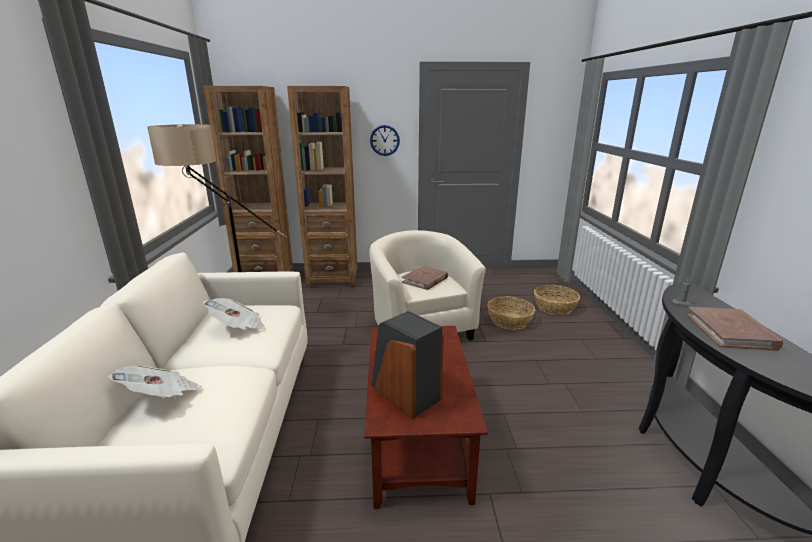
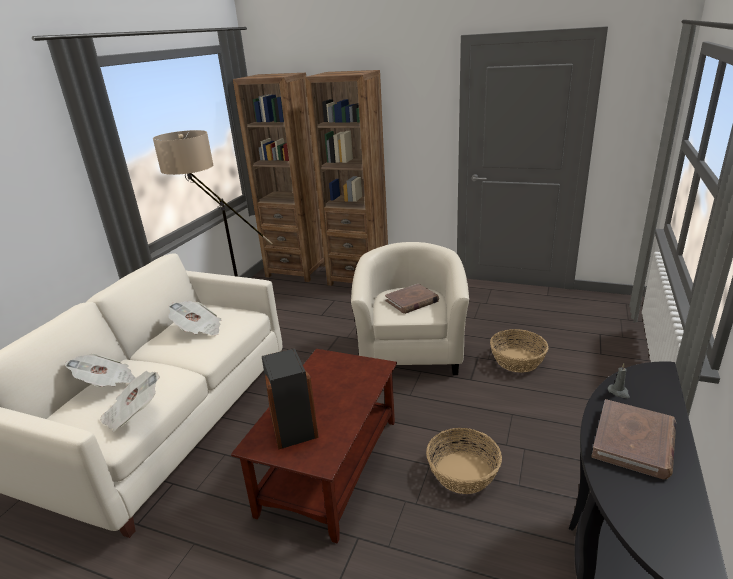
camera: 25 degrees right, 5 degrees up
(222, 421) = (133, 413): none -> newspaper
(384, 140) = (420, 128): wall clock -> none
(555, 307) = (590, 352): basket -> basket (463, 473)

